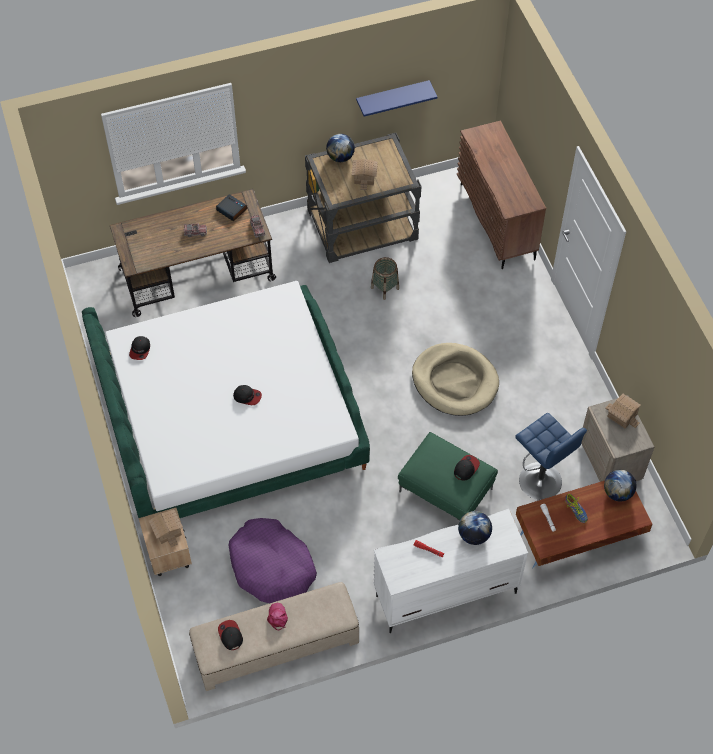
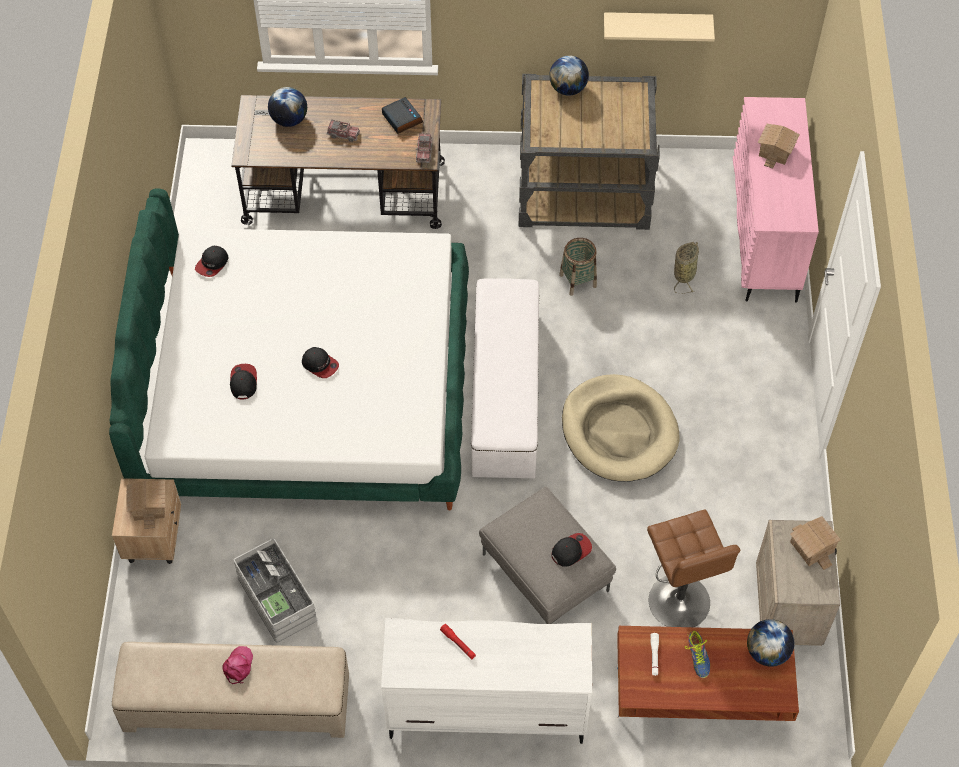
camera: 20 degrees right, 0 degrees up
(230, 635) = (168, 669): cap -> cap (243, 382)
(272, 567) = (276, 598): purple dog bed -> grey storage box
(365, 177) = (589, 123): toy house -> toy house (776, 151)
(367, 378) = (504, 391): none -> white bench
(392, 97) = (657, 24): blue shelf -> beige shelf
(444, 490) = (543, 572): green ottoman -> grey ottoman
(454, 262) = (685, 273): none -> basket
(474, 535) = (528, 644): globe -> globe (289, 120)
(496, 222) = (764, 236): brown dresser -> pink dresser
(540, 481) = (678, 602): blue stool -> brown stool

